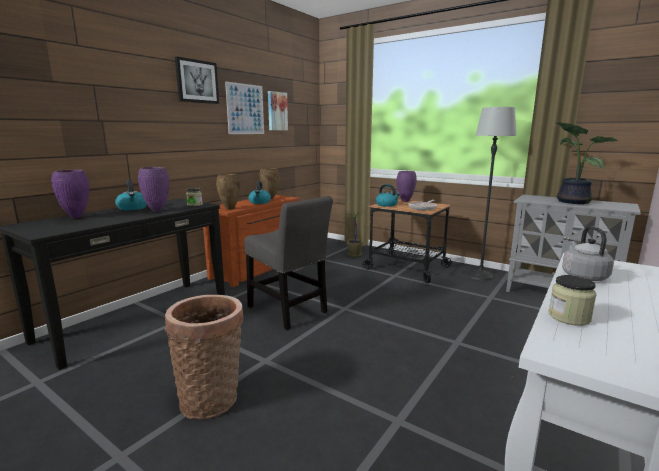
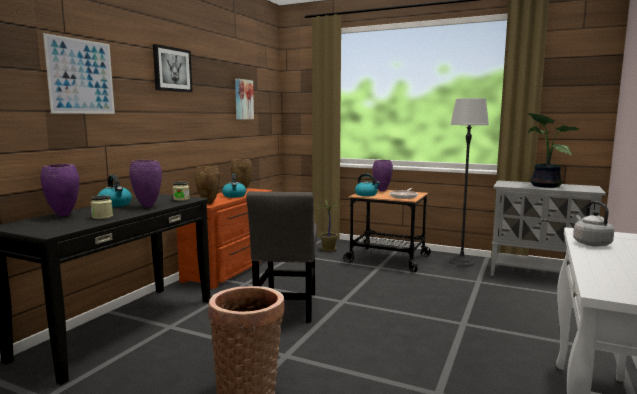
camera: 10 degrees left, 5 degrees down
(245, 109) = (215, 97): picture -> picture (81, 76)
(289, 311) = (286, 308): grey chair -> grey chair turned 60 degrees clockwise
(569, 317) = (598, 271): jar -> jar (102, 217)

